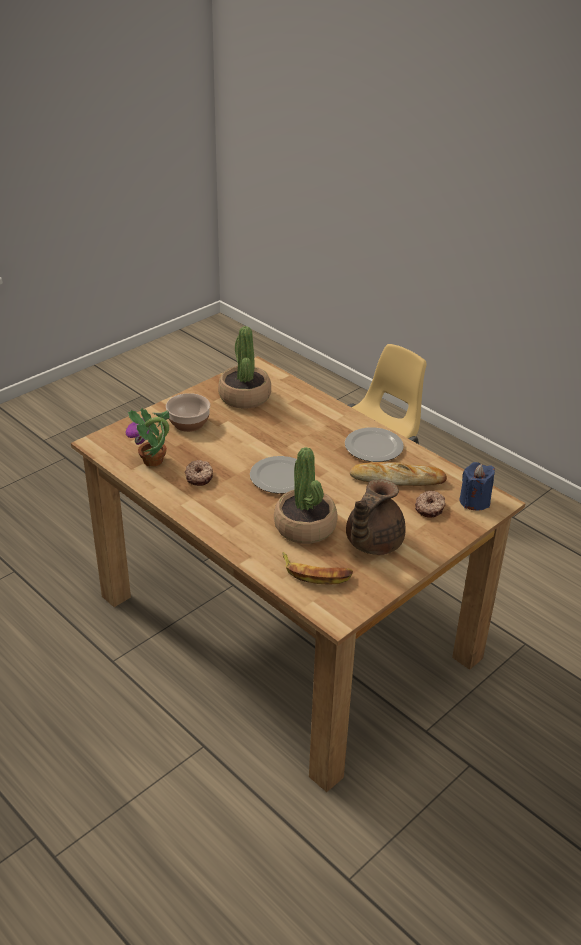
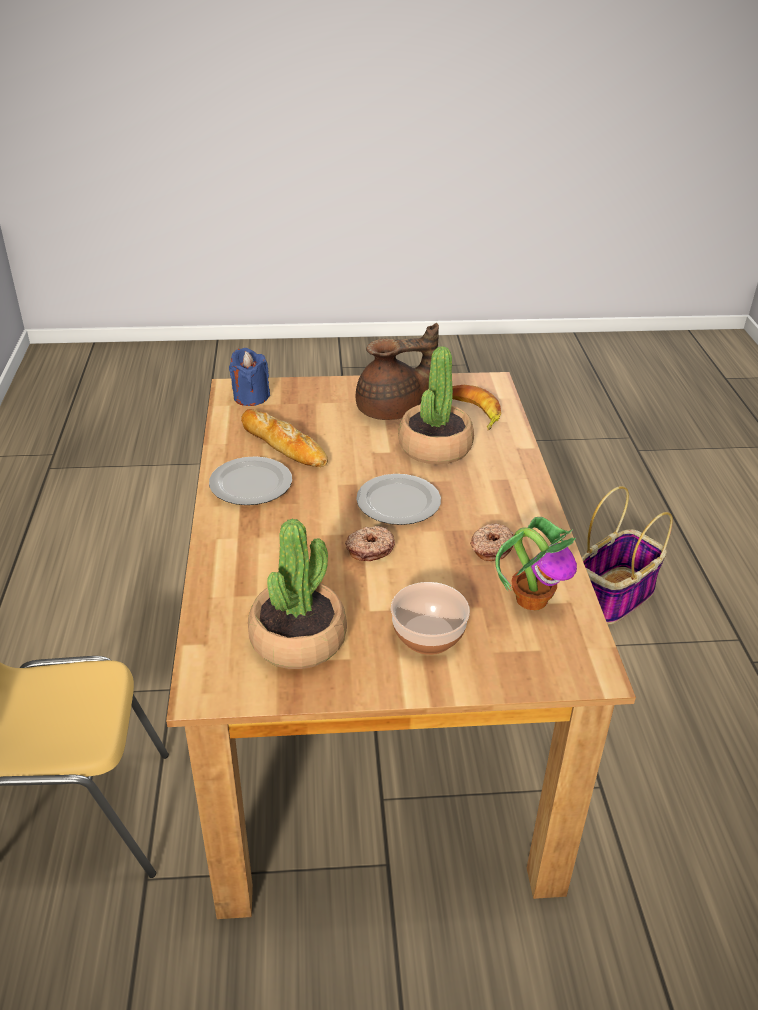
camera: 140 degrees left, 0 degrees up
(189, 831) = (613, 597): none -> basket
(430, 508) = (298, 409): donut -> donut (370, 549)

